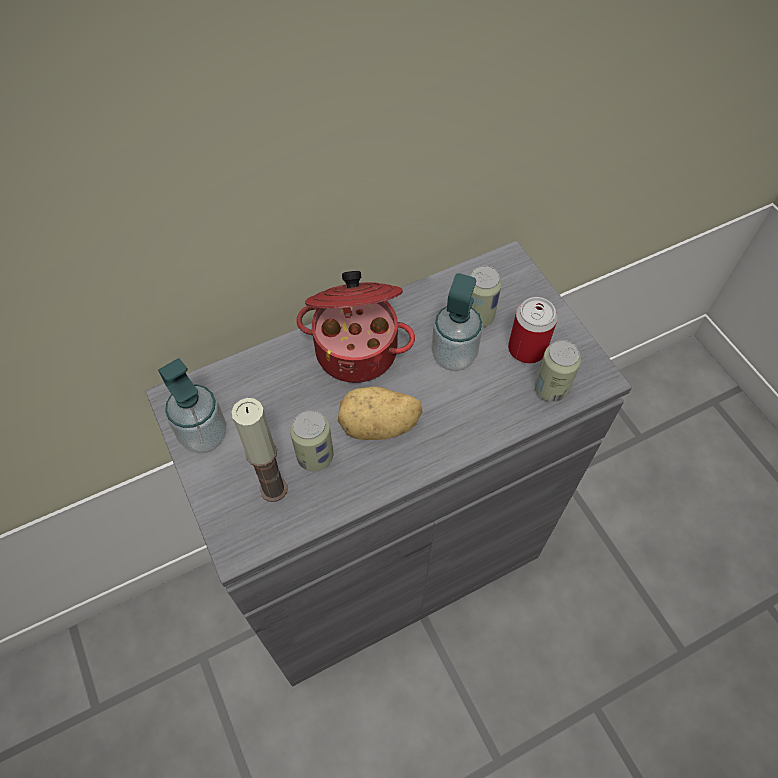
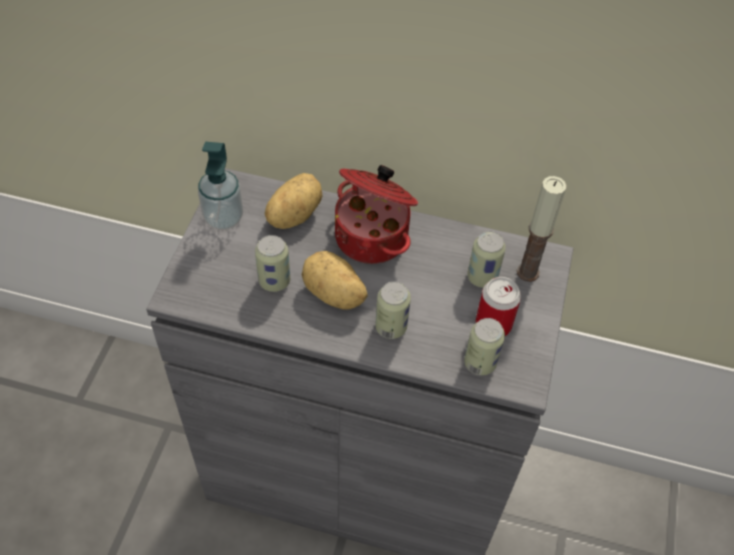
camera: 40 degrees right, 5 degrees down
(266, 382) = (293, 214): none -> potato
(273, 489) = (229, 280): candle -> candle (528, 272)
(453, 355) = (434, 289): soap dispenser -> none
(454, 416) = (391, 327): none -> can

